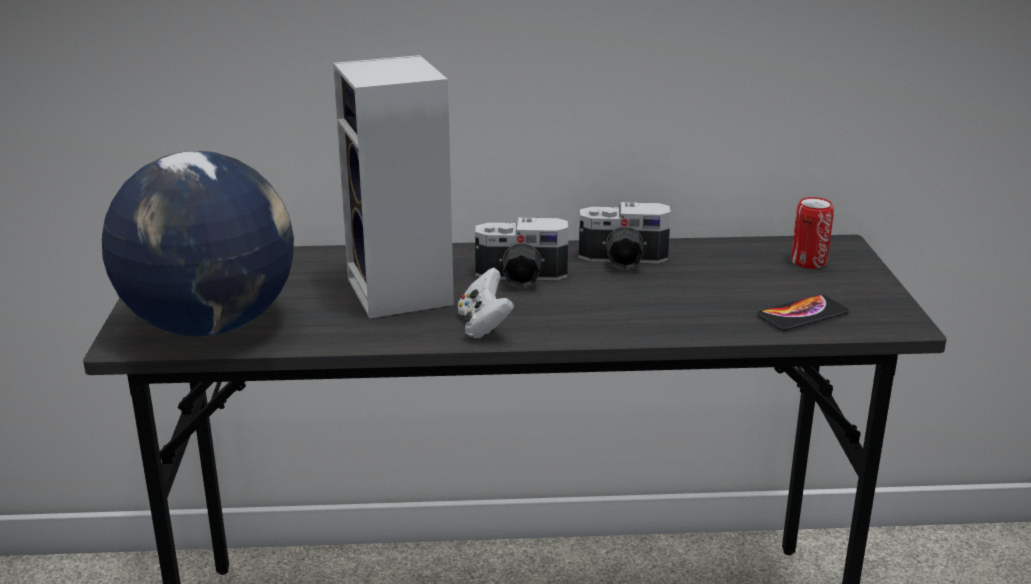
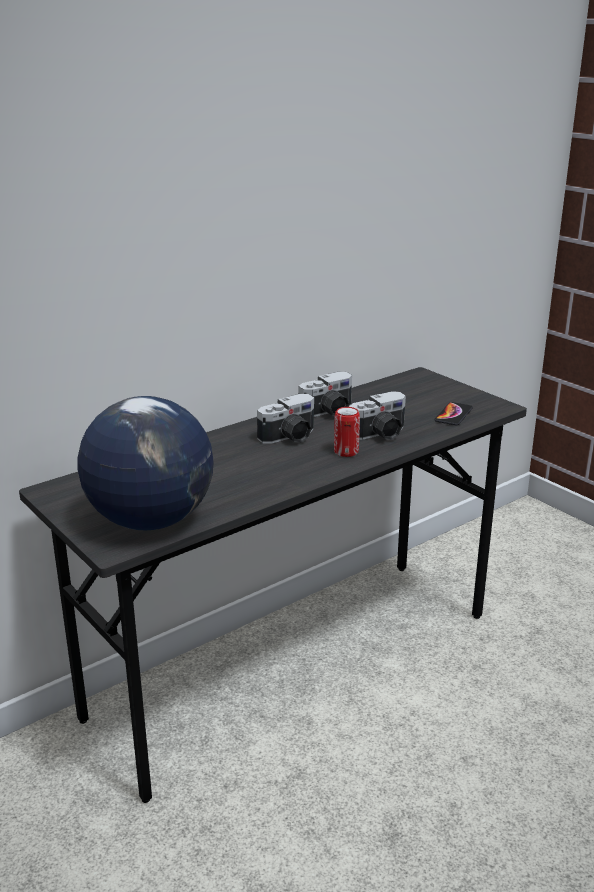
camera: 35 degrees left, 0 degrees up
(403, 293) = (237, 465): speaker -> none
(484, 326) = (311, 468): white game controller -> none
(647, 310) = (380, 434): none -> camera
(808, 262) = (418, 387): can -> can (346, 452)

